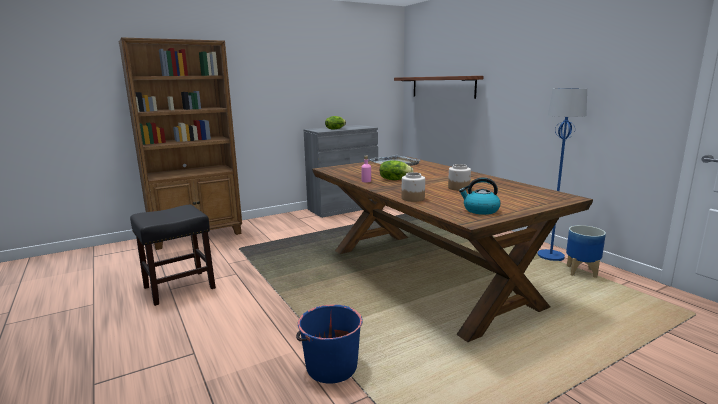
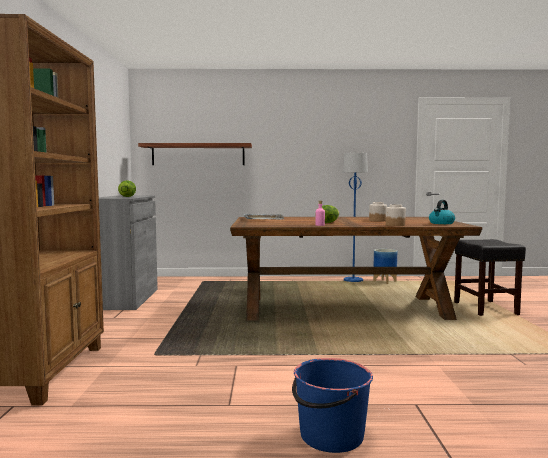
camera: 60 degrees left, 10 degrees down
(178, 288) = (233, 399): black stool -> black stool (486, 309)
(331, 367) = (469, 357): blue bucket -> blue bucket (330, 436)

